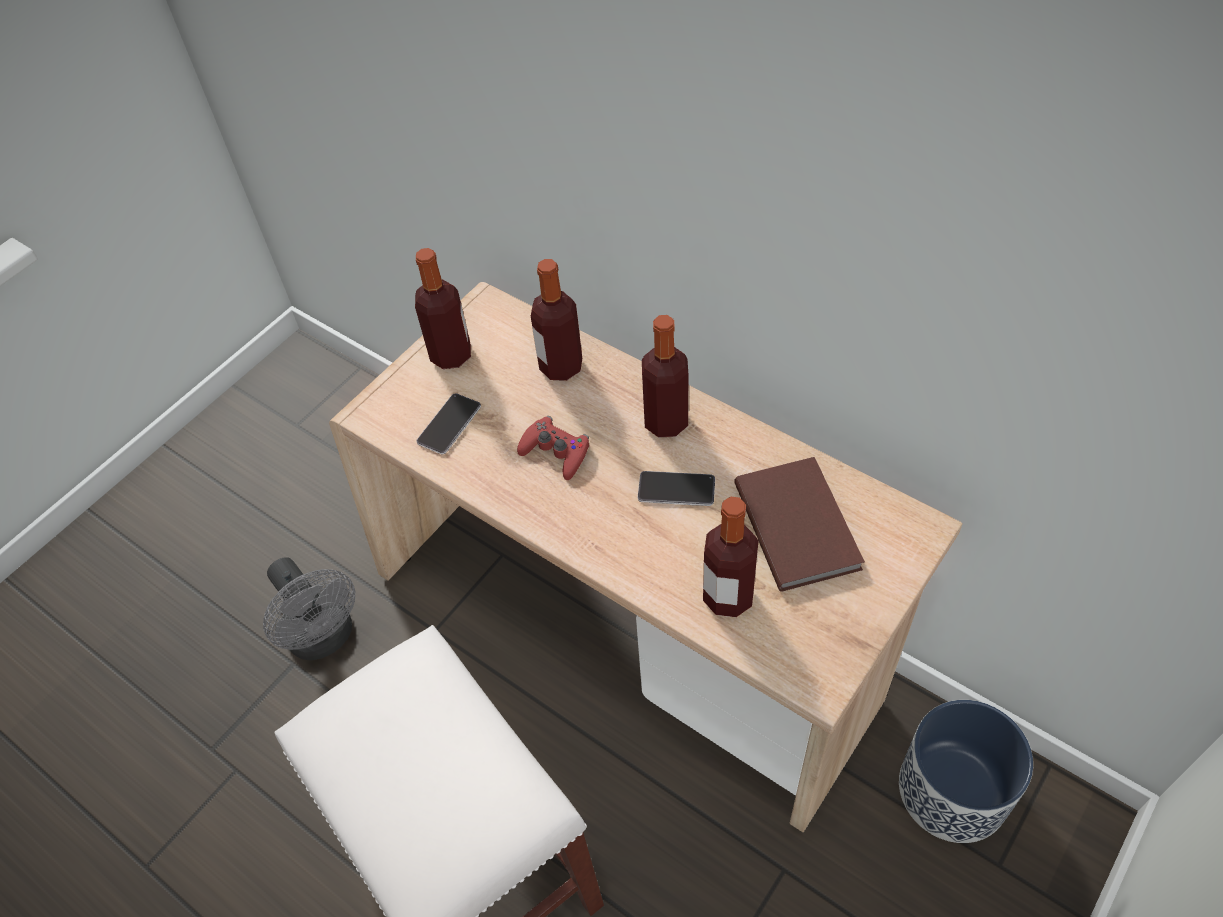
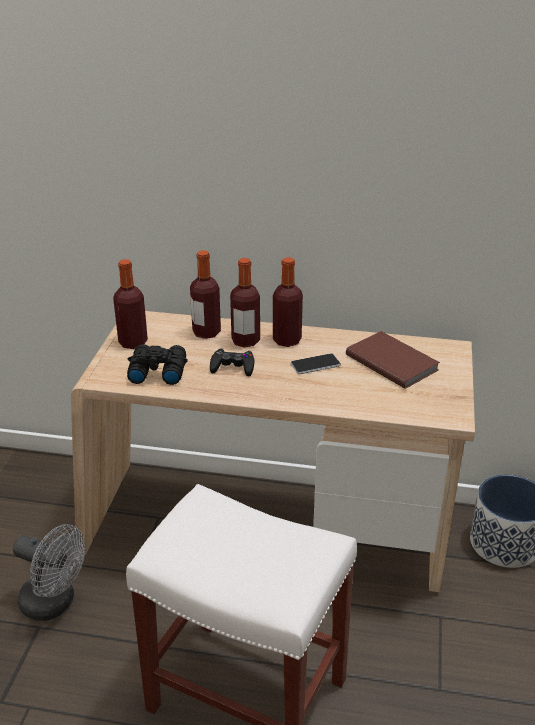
camera: 30 degrees left, 20 degrees down
(449, 424) = (156, 371): phone -> black binoculars
(556, 452) = (232, 367): red game controller -> black game controller
(728, 597) = (379, 398): bottle -> bottle (245, 341)

